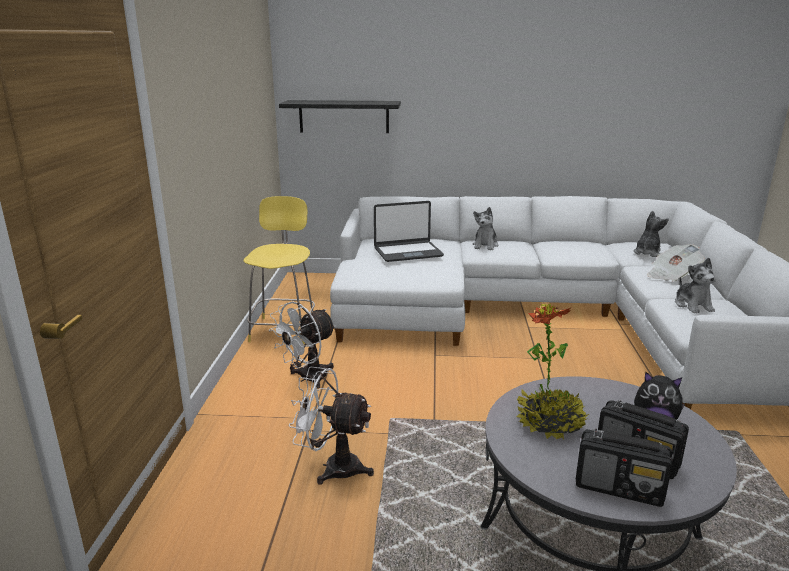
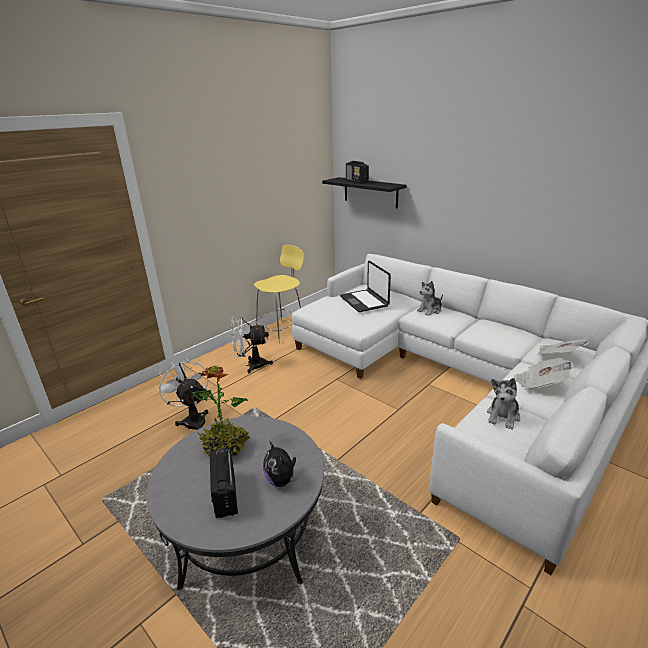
camera: 40 degrees right, 5 degrees up
(408, 252) = (364, 301): laptop -> laptop turned 45 degrees clockwise
(620, 488) = (184, 504): radio -> radio (357, 182)
(647, 253) = (558, 356): plush toy -> newspaper

